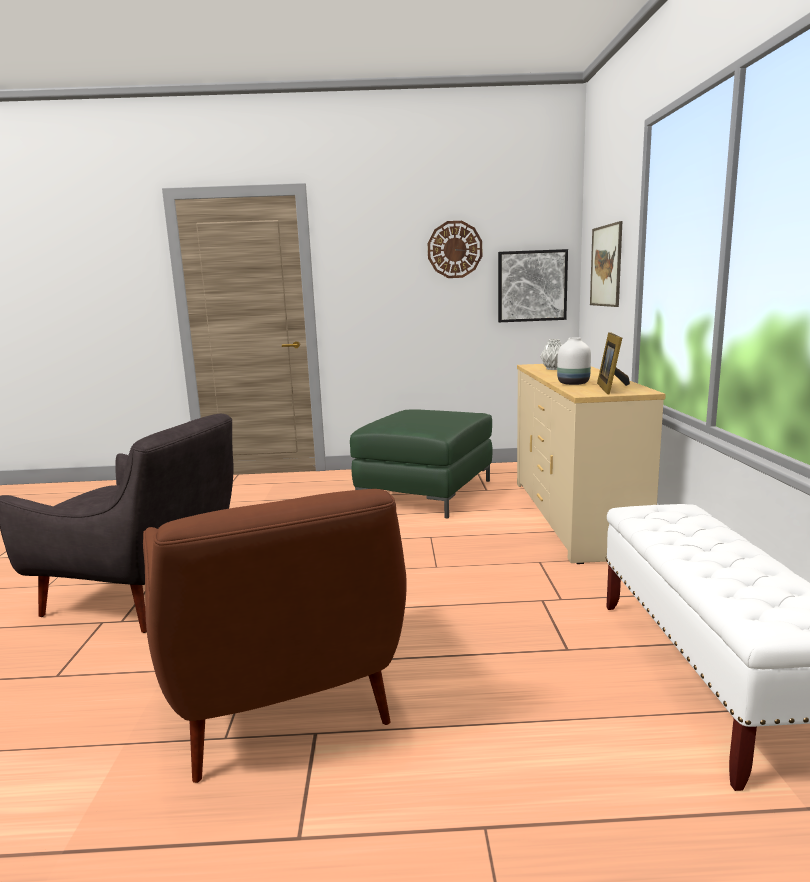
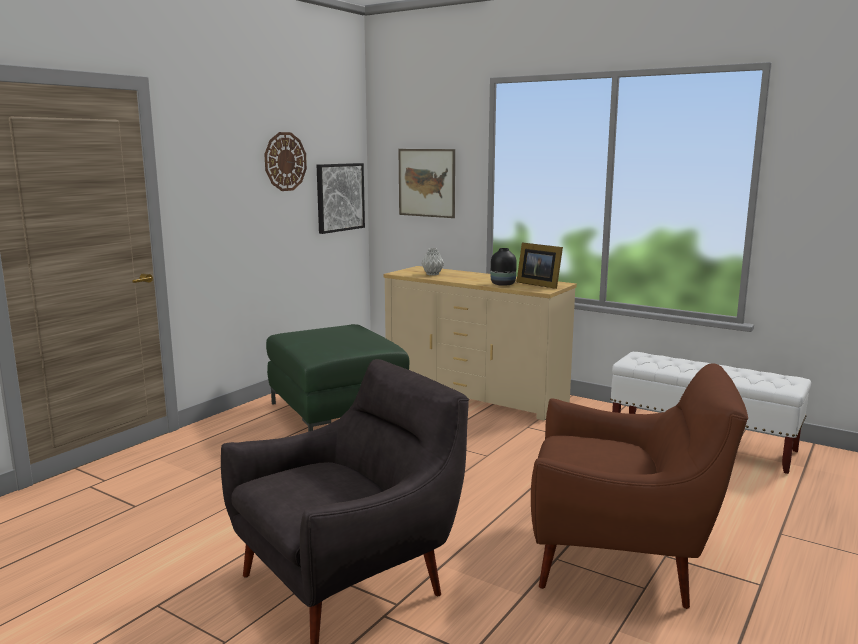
camera: 55 degrees left, 0 degrees up
(574, 383) = (503, 284): white vase -> black vase

